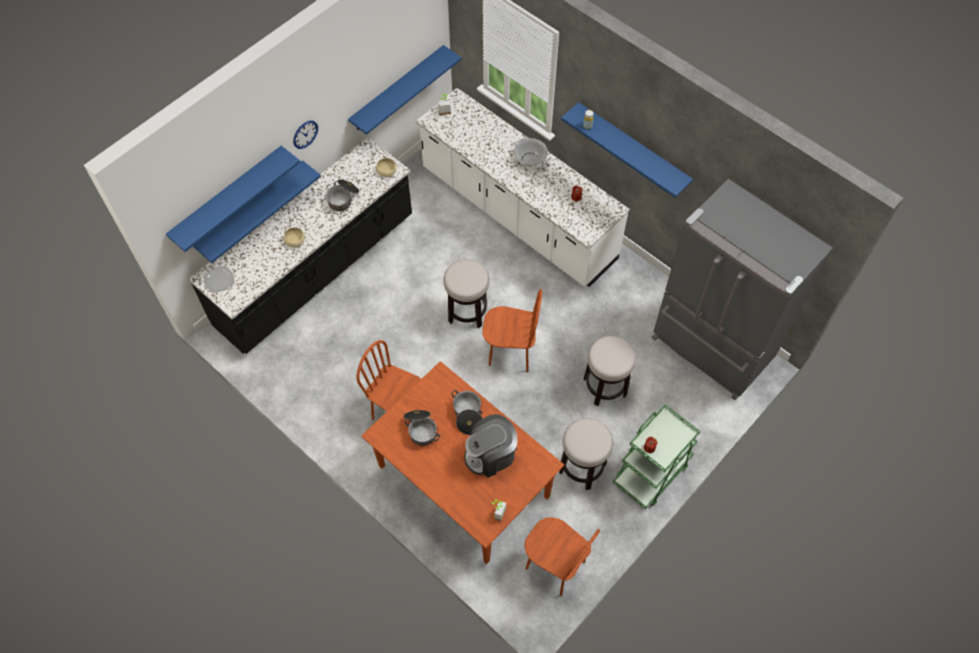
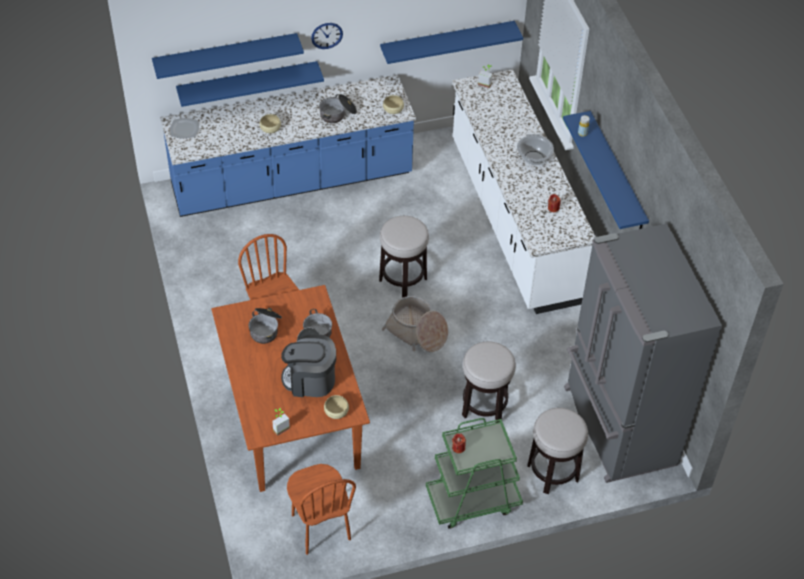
camera: 30 degrees right, 10 degrees down
(316, 271) = (292, 181): black counter -> blue counter
(511, 352) = (417, 332): brown chair -> basket
(532, 471) = (336, 411): none -> beige bowl
(582, 467) = (409, 461): stool -> stool (553, 472)

